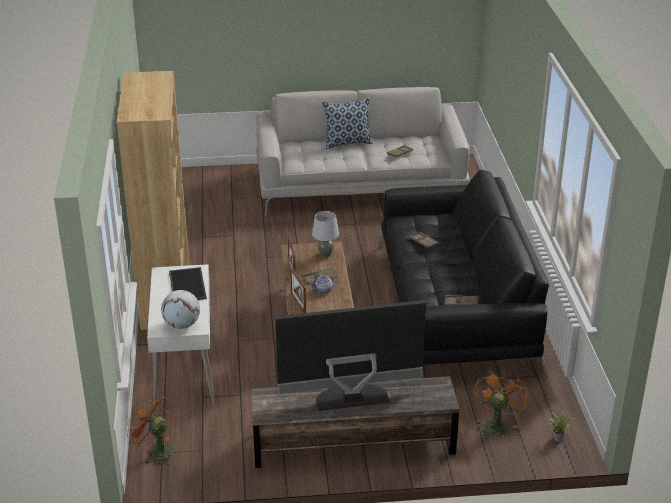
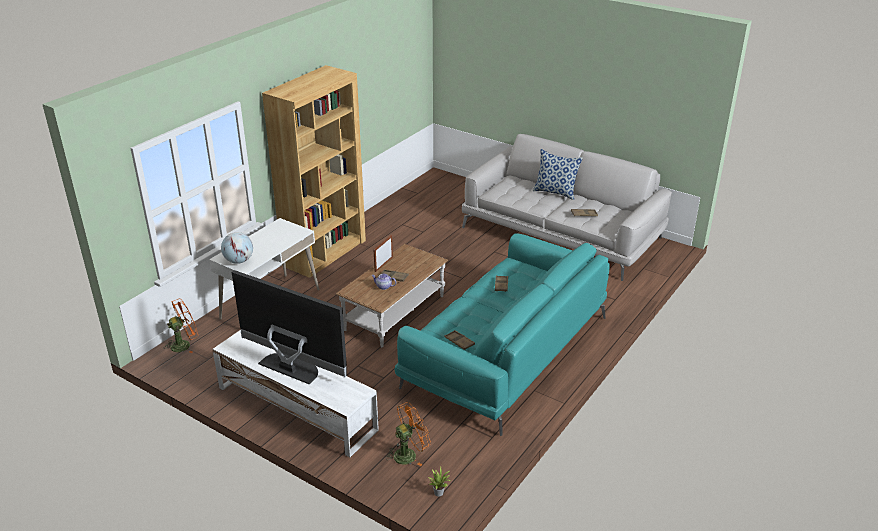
camera: 40 degrees right, 0 degrees up
(155, 451) = (184, 344): orange fan -> orange fan turned 75 degrees clockwise
(186, 285) = (280, 237): tray -> none
(298, 303) = (355, 287): picture frame -> none
(325, 254) = (422, 263): grey table lamp -> none
(352, 443) = (296, 408): brown tv stand -> white tv stand
(455, 306) = (505, 352): black sofa -> turquoise sofa

